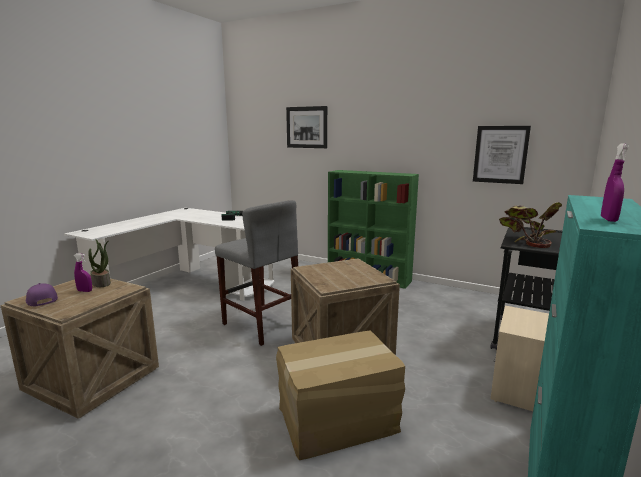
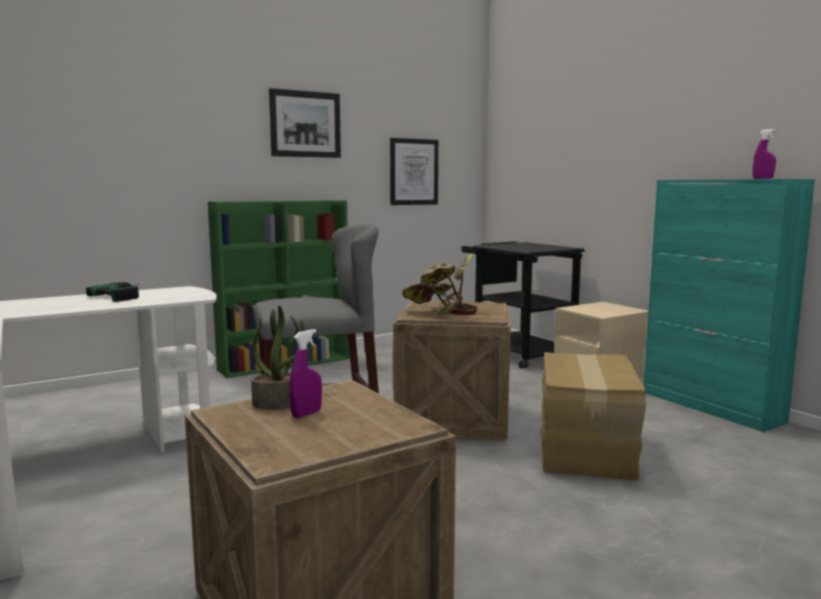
camera: 60 degrees left, 5 degrees down
(41, 300) = (307, 445): purple cap -> none
(306, 127) = (132, 128): picture -> picture (305, 124)
(526, 241) = (525, 248): potted plant -> potted plant (442, 311)

